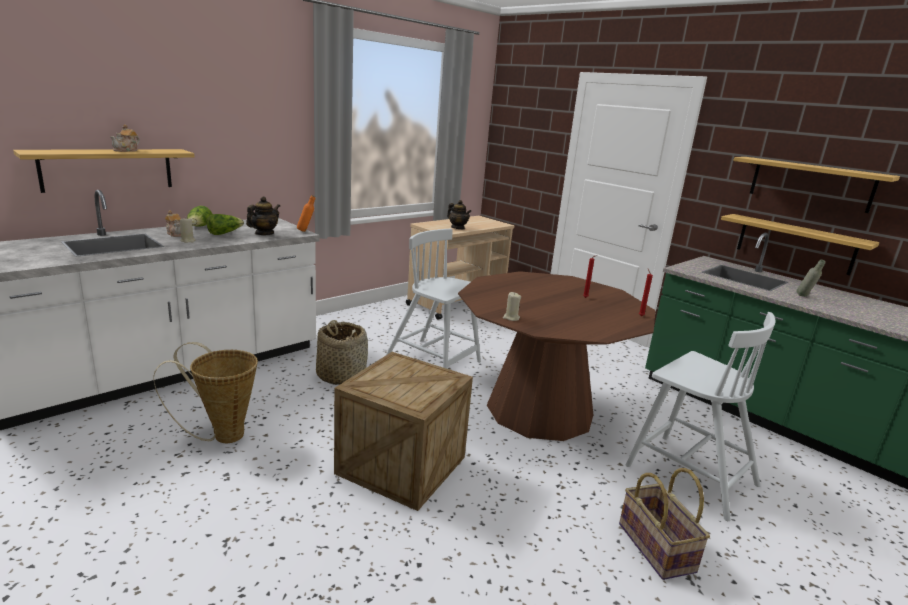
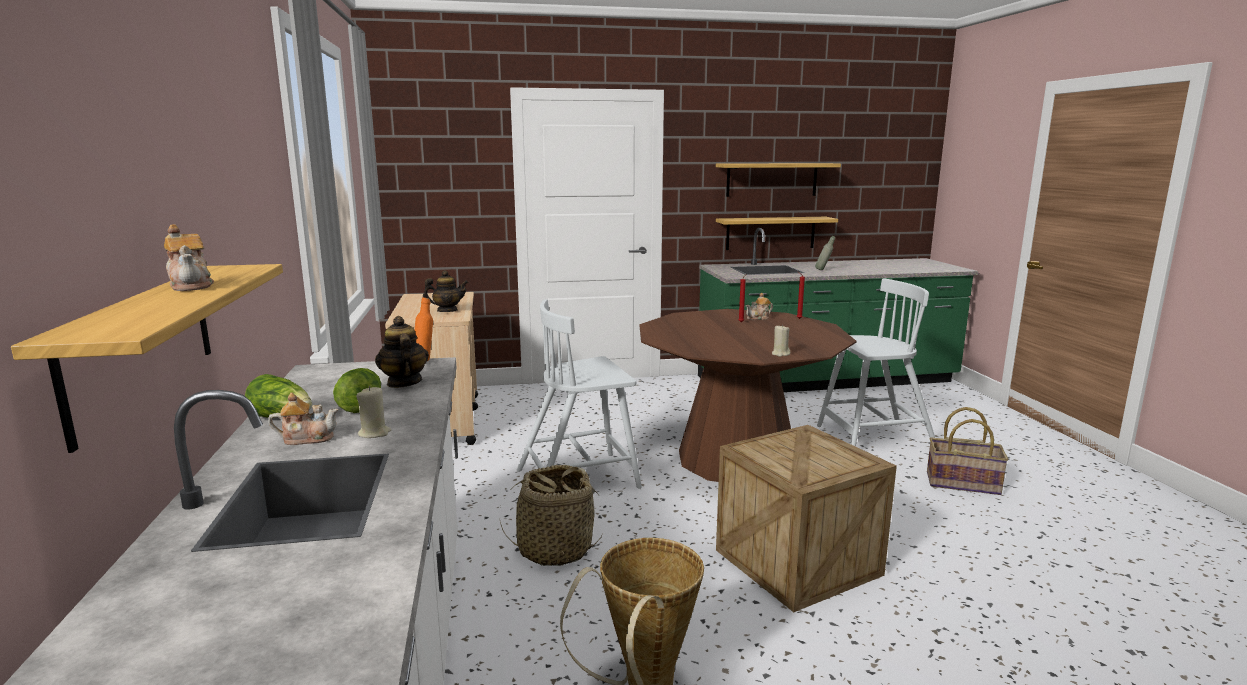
camera: 55 degrees left, 5 degrees down
(611, 302) = (759, 318): none -> teapot

